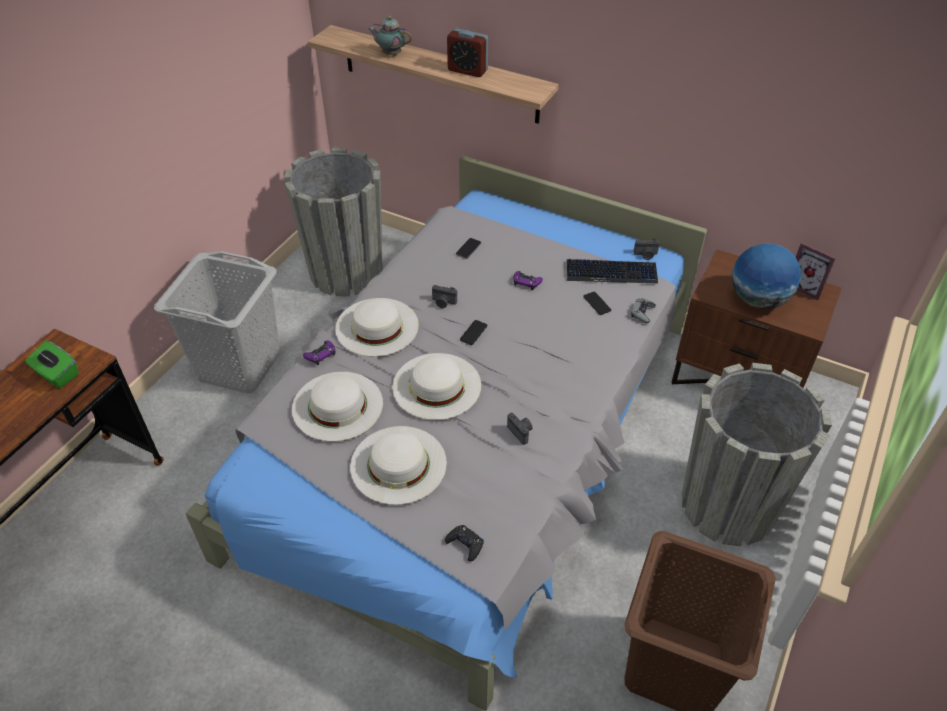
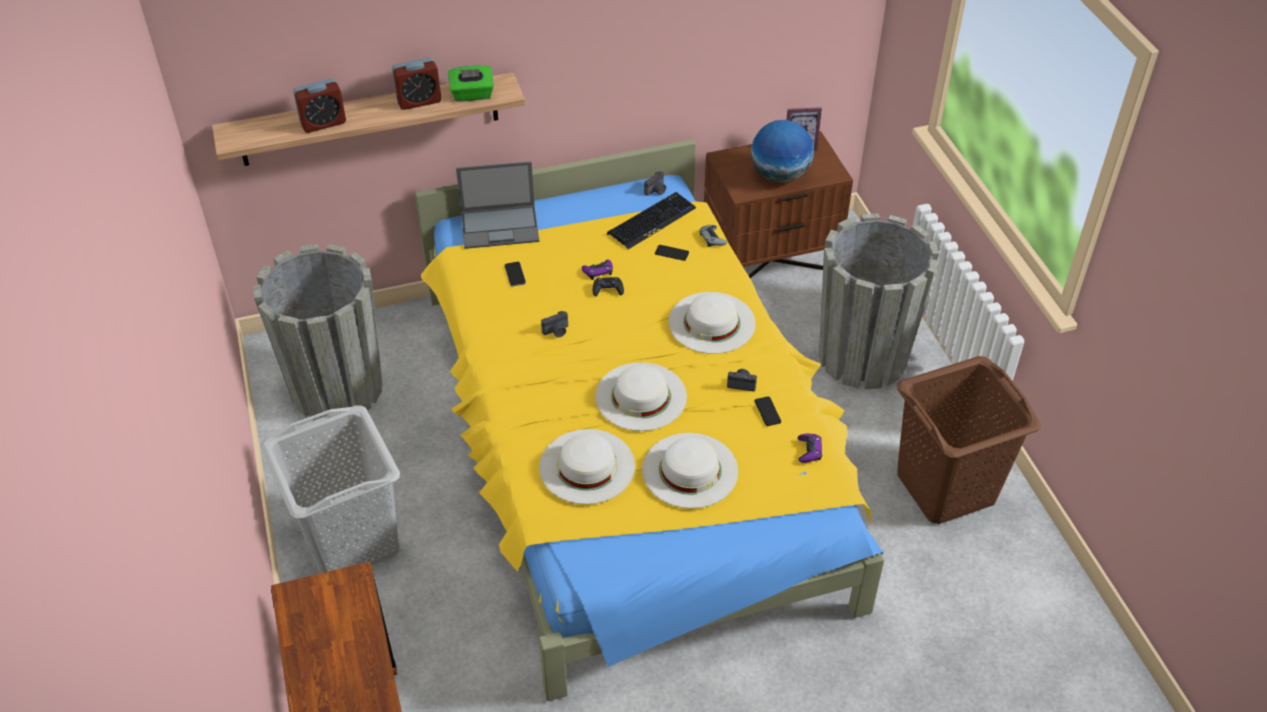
camera: 45 degrees left, 0 degrees up
(57, 375) = (341, 613): green tissue box -> green tissue box (472, 95)
(320, 355) = (516, 441): purple game controller -> purple game controller (809, 450)
(377, 327) = (531, 387): white hat -> white hat (711, 322)
(390, 54) = (323, 123): teapot -> alarm clock
(465, 544) = (801, 484): black game controller -> black game controller (608, 289)
(470, 436) = (630, 445): grey bed -> yellow bed
(473, 333) = (613, 338): phone -> phone (767, 411)
(501, 213) = (501, 226): none -> laptop

